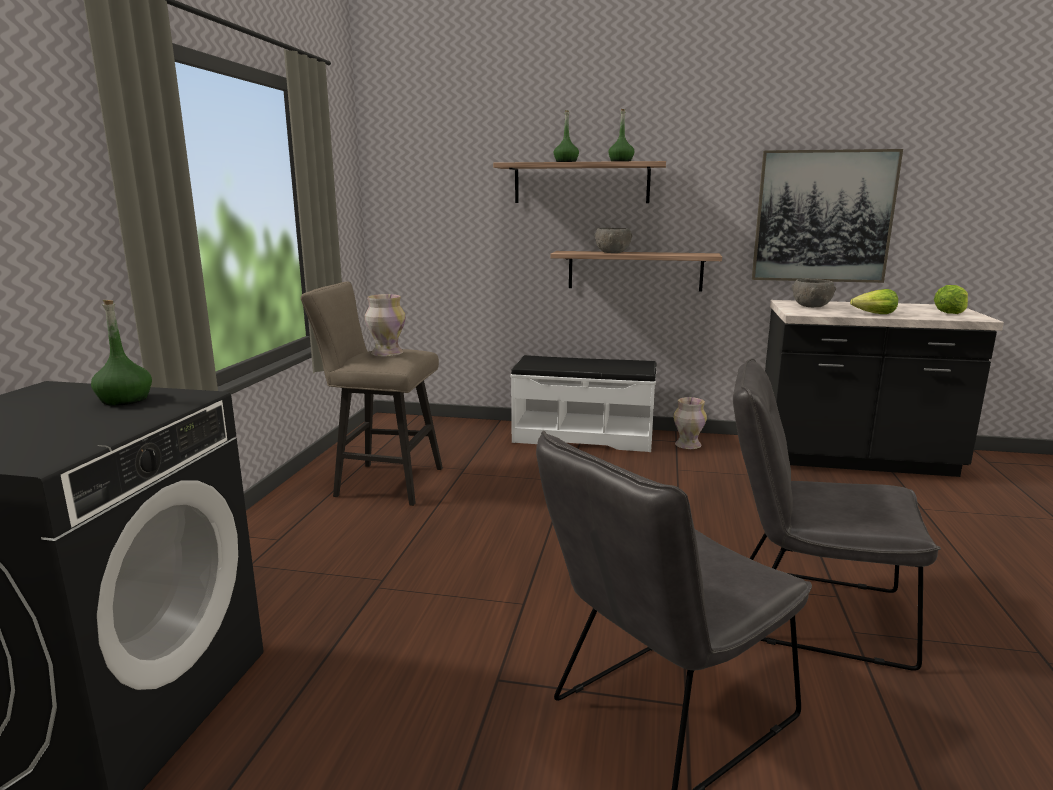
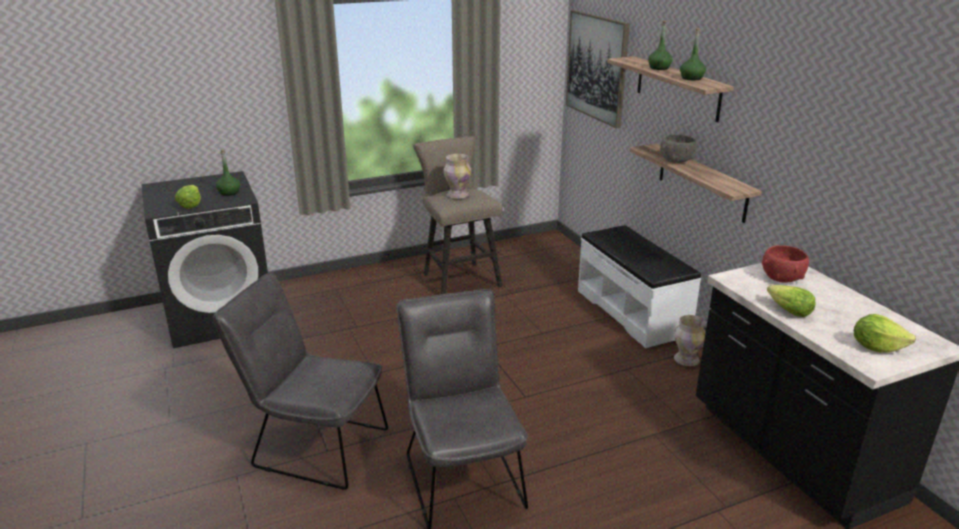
camera: 55 degrees right, 10 degrees up
(94, 431) = (190, 205): none -> lettuce
(811, 306) = (782, 278): grey bowl -> red bowl
(823, 217) = (851, 186): picture -> picture (597, 67)

